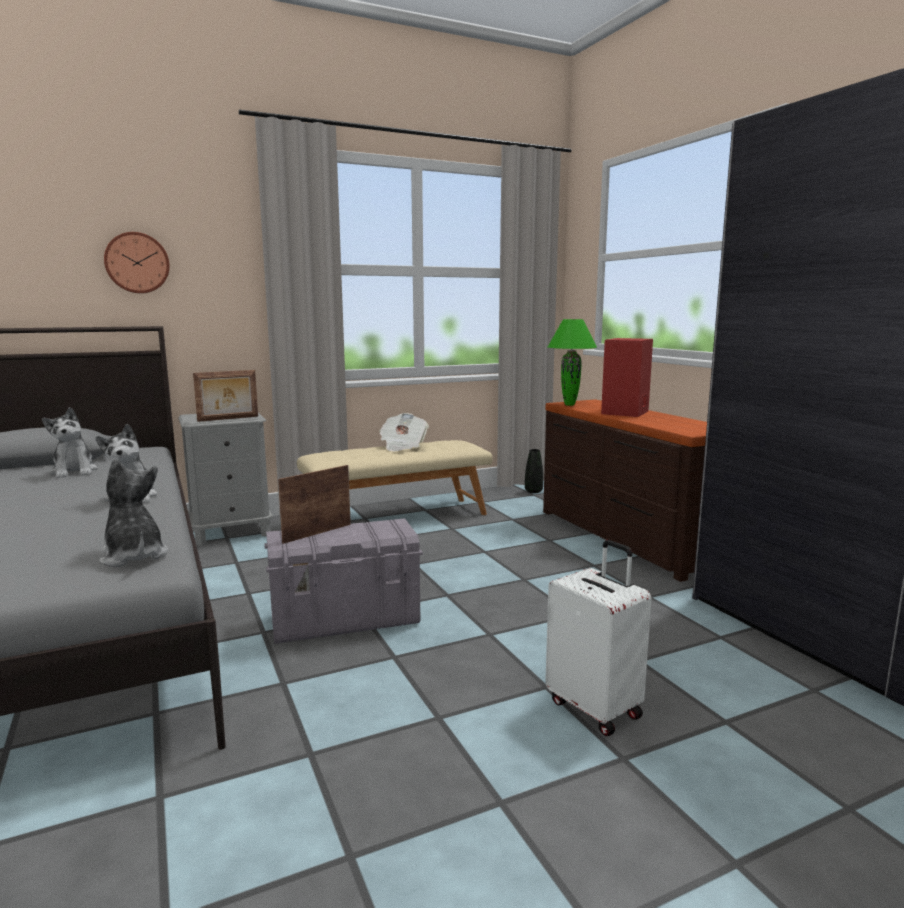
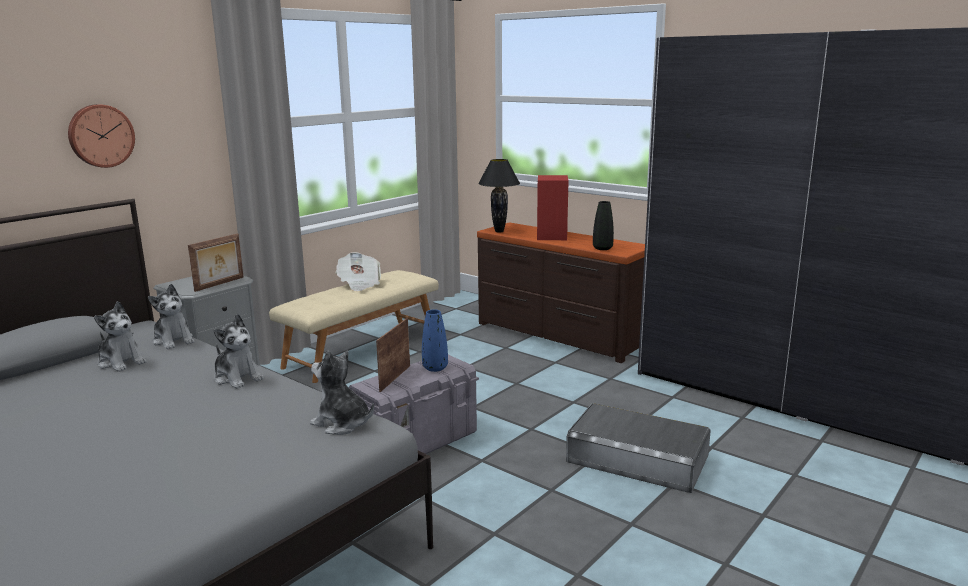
camera: 25 degrees left, 5 degrees up
(145, 462) = (174, 340): none -> plush toy
(372, 531) = (435, 368): none -> blue vase
(533, 491) = (453, 305): black vase -> black vase (602, 248)
(570, 405) = (499, 231): green table lamp -> black table lamp
(595, 708) = (637, 458): white suitcase -> grey storage box

